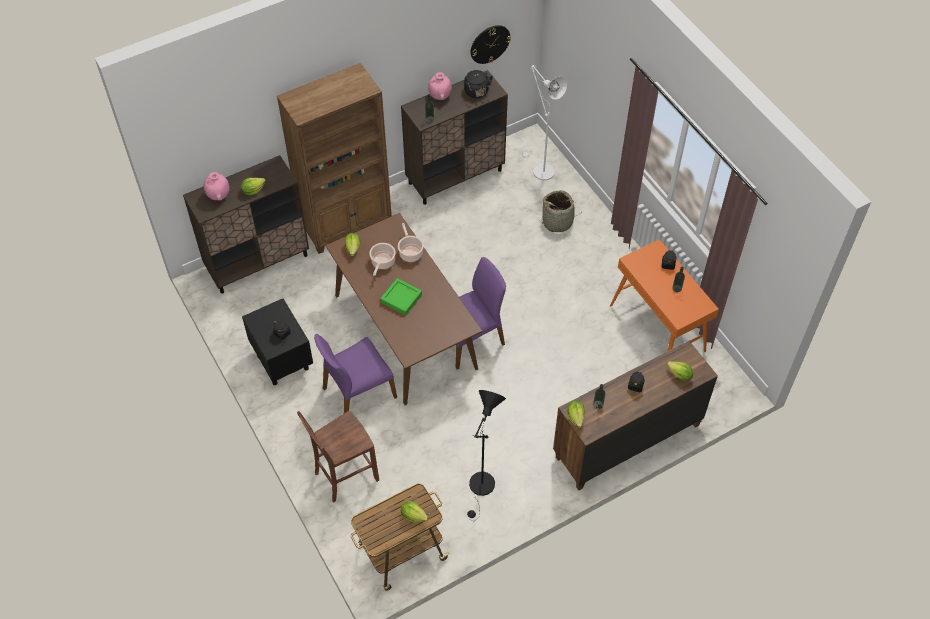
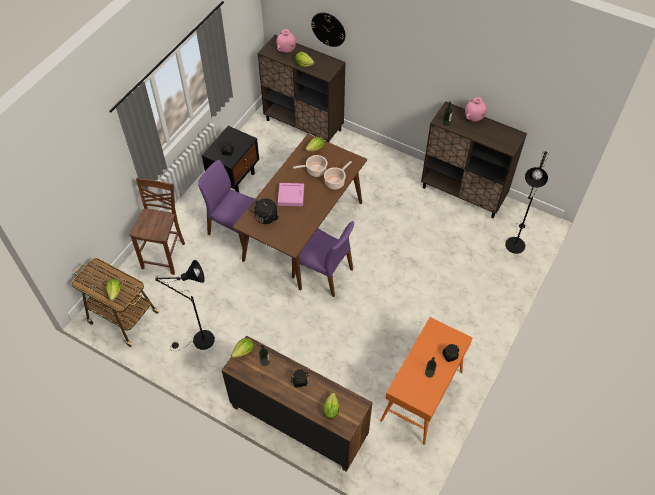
camera: 60 degrees right, 0 degrees up
(344, 476) = (165, 255): brown chair -> brown chair turned 75 degrees clockwise
(347, 225) = (370, 154): brown bookcase -> none
(401, 298) = (291, 196): green tray -> pink tray
(477, 93) = (497, 137): black kettle -> black kettle (265, 218)
(490, 44) = (537, 113): wall clock -> wall clock (328, 29)
(540, 170) = (515, 242): white floor lamp -> black floor lamp
(558, 222) = (474, 277): basket -> none

